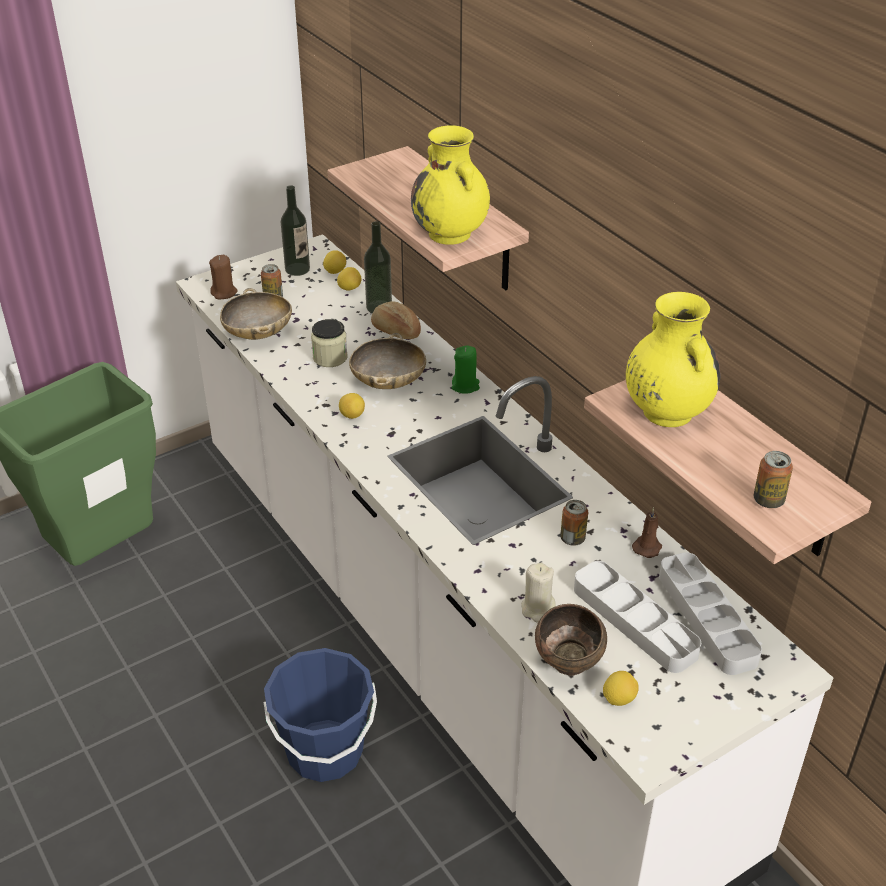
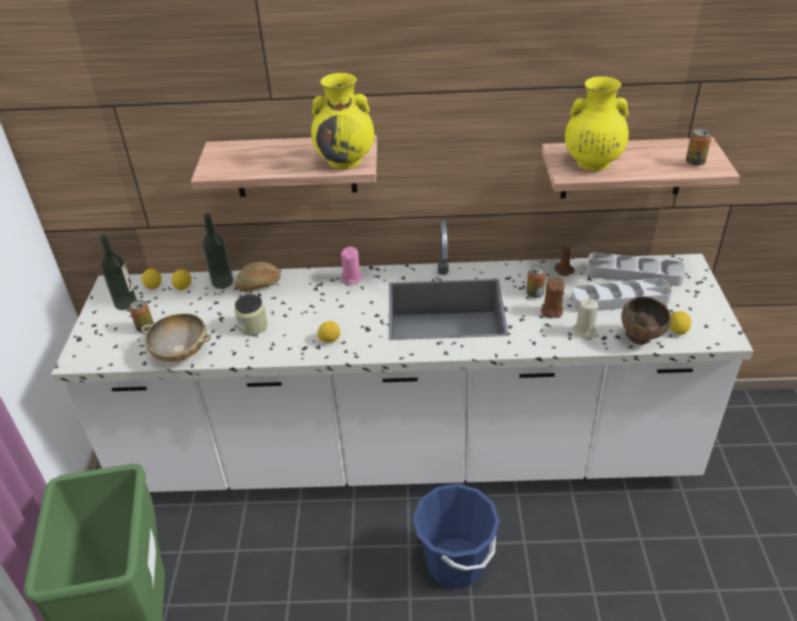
camera: 55 degrees left, 0 degrees up
(224, 293) = (105, 352): brown candle -> brown candle (551, 311)
(388, 382) = (311, 309): beige bowl -> none
(465, 386) = (351, 278): green candle -> pink candle

